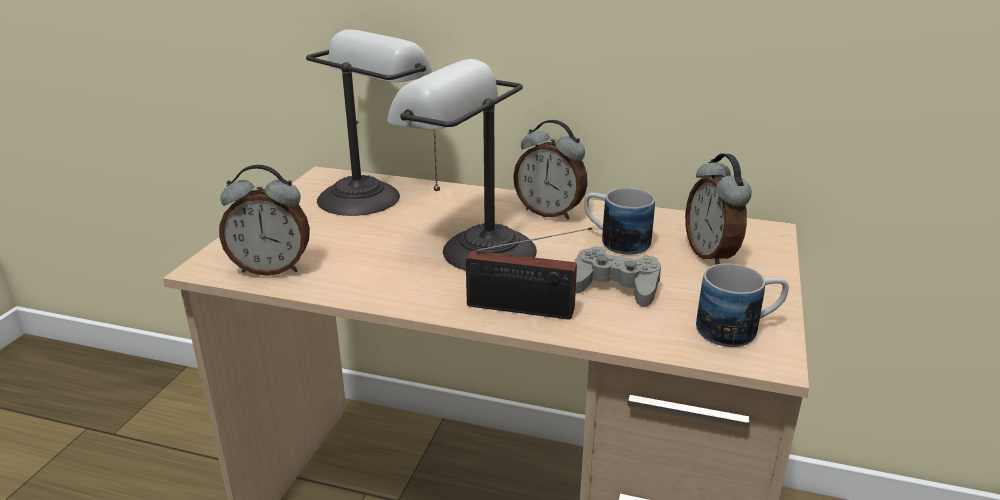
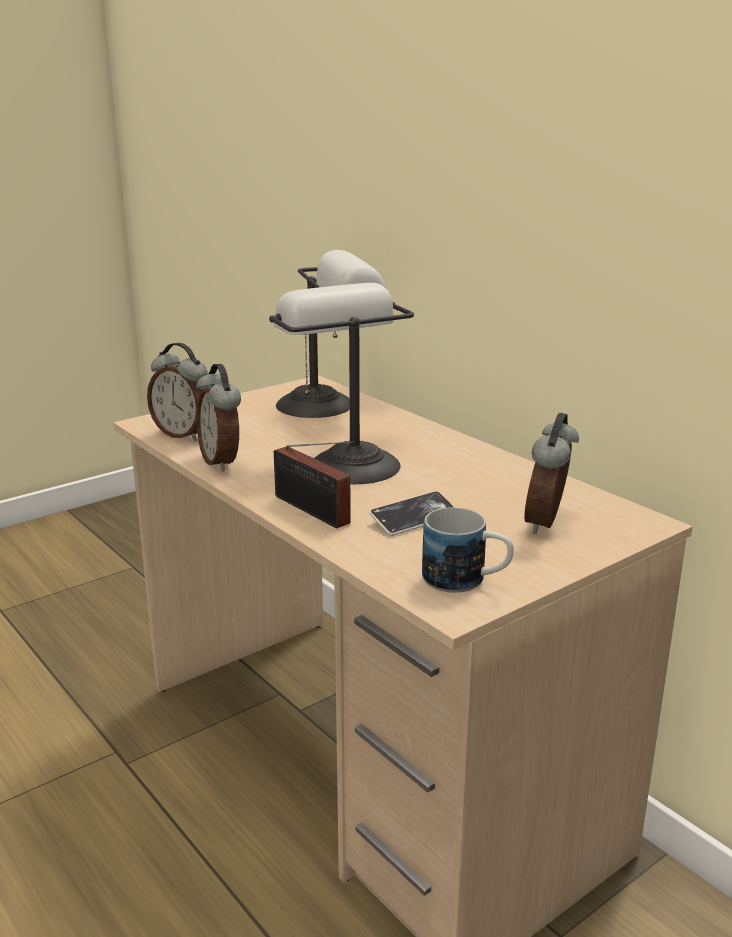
camera: 35 degrees right, 5 degrees down
(550, 212) = (453, 453): alarm clock -> alarm clock (222, 461)
(615, 241) = (474, 488): mug -> none
(615, 286) = (414, 519): grey game controller -> phone

